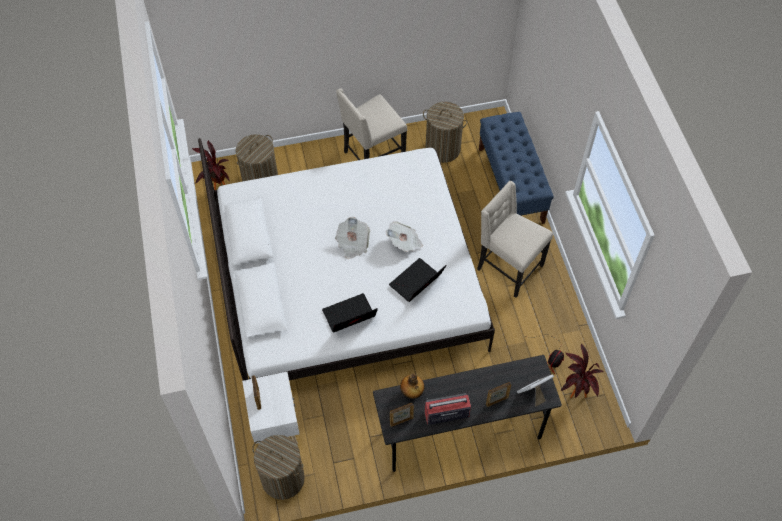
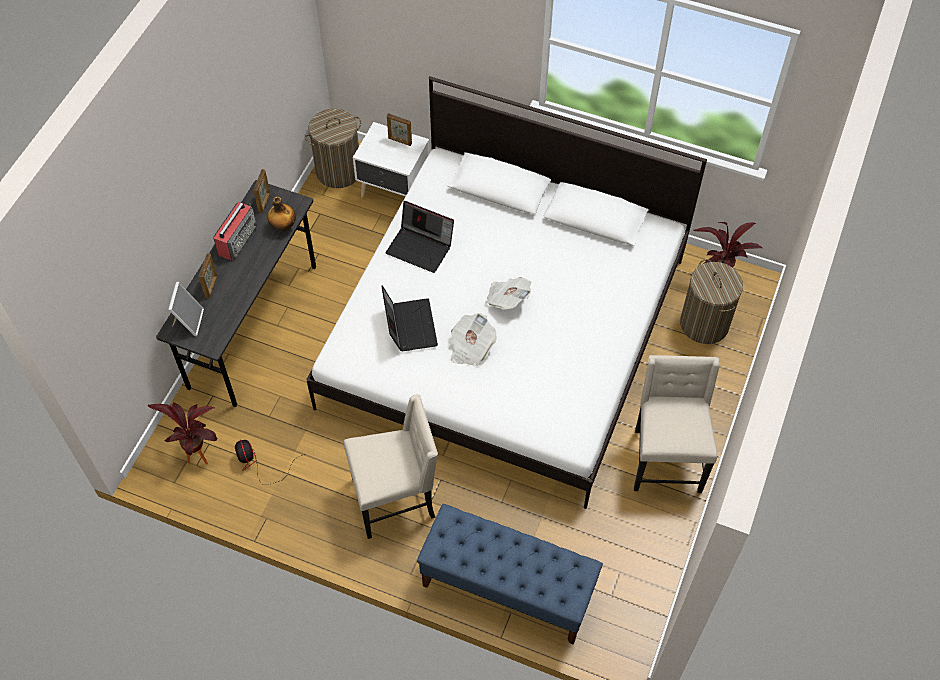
camera: 125 degrees right, 0 degrees up
(349, 317) = (421, 247): laptop -> laptop turned 105 degrees clockwise
(442, 149) = (622, 547): laundry basket -> none

